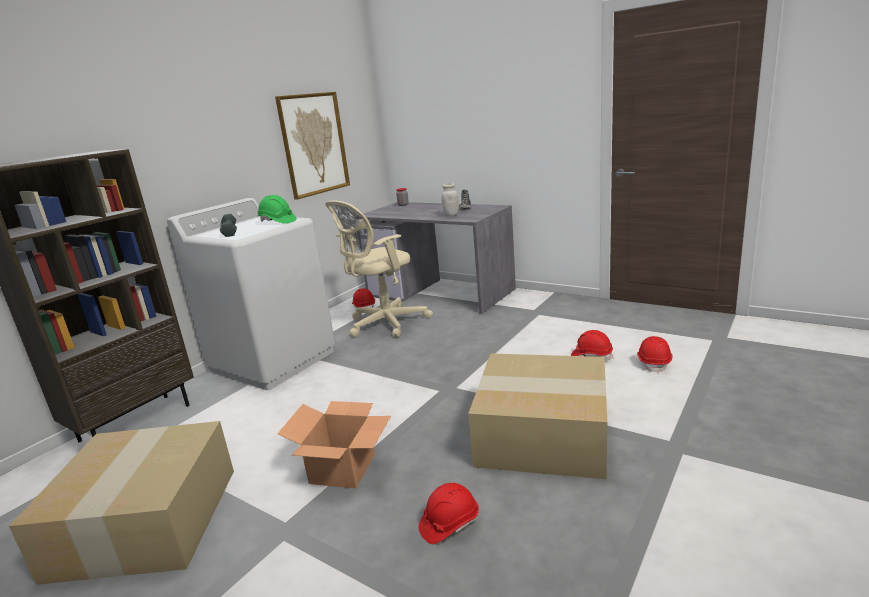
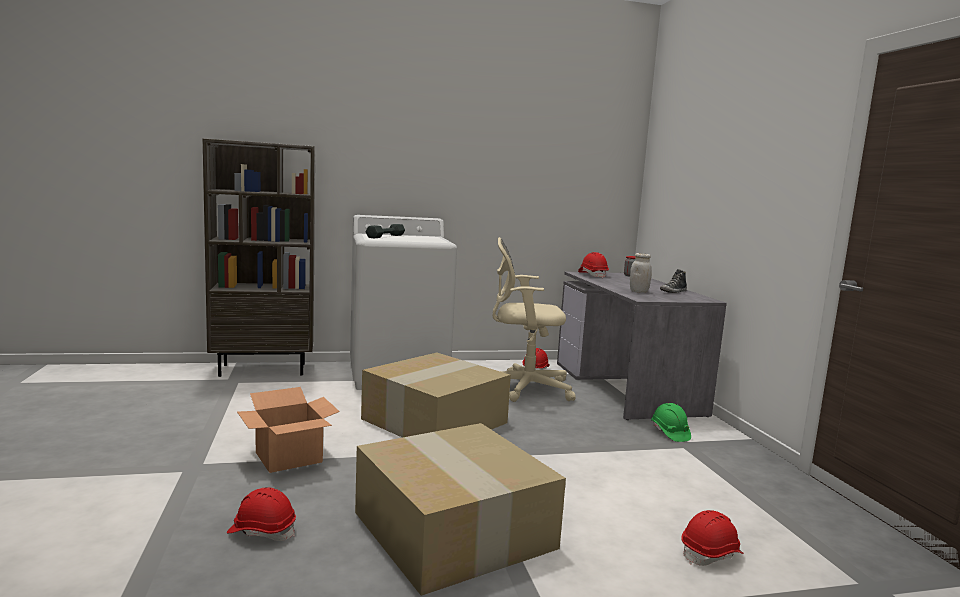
camera: 40 degrees right, 10 degrees down
(145, 520) = (165, 418): cardboard box -> cardboard box (434, 420)
(277, 222) = (427, 240): green hard hat -> green hard hat (669, 433)
(313, 144) = (538, 186): picture -> none
(591, 355) = (653, 507): red hard hat -> red hard hat (592, 275)

